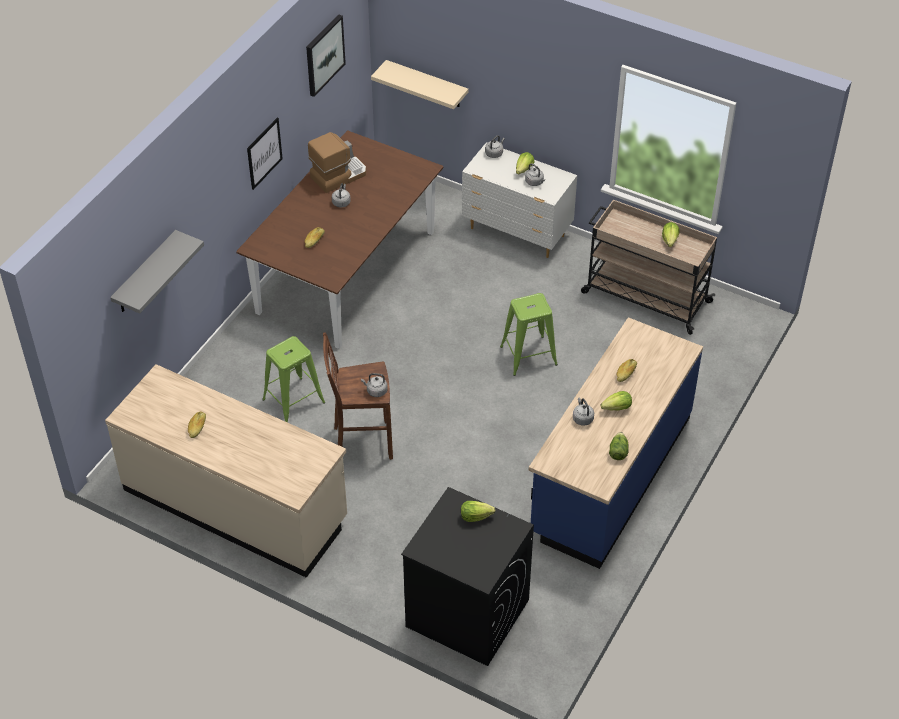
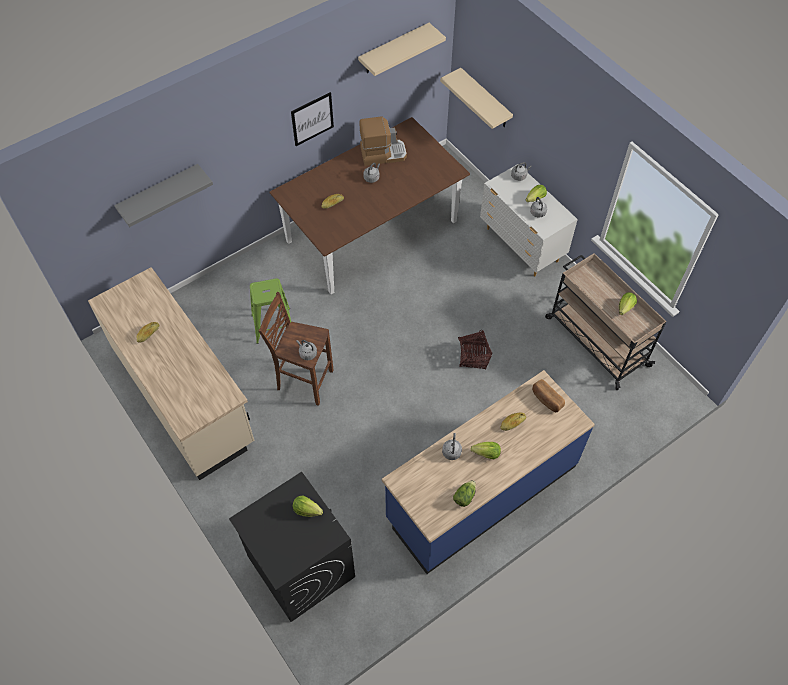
camera: 25 degrees right, 10 degrees up
(324, 55) = (394, 49): picture -> beige shelf
(529, 356) = (473, 357): green stool -> basket
(646, 341) = (546, 399): none -> bread

